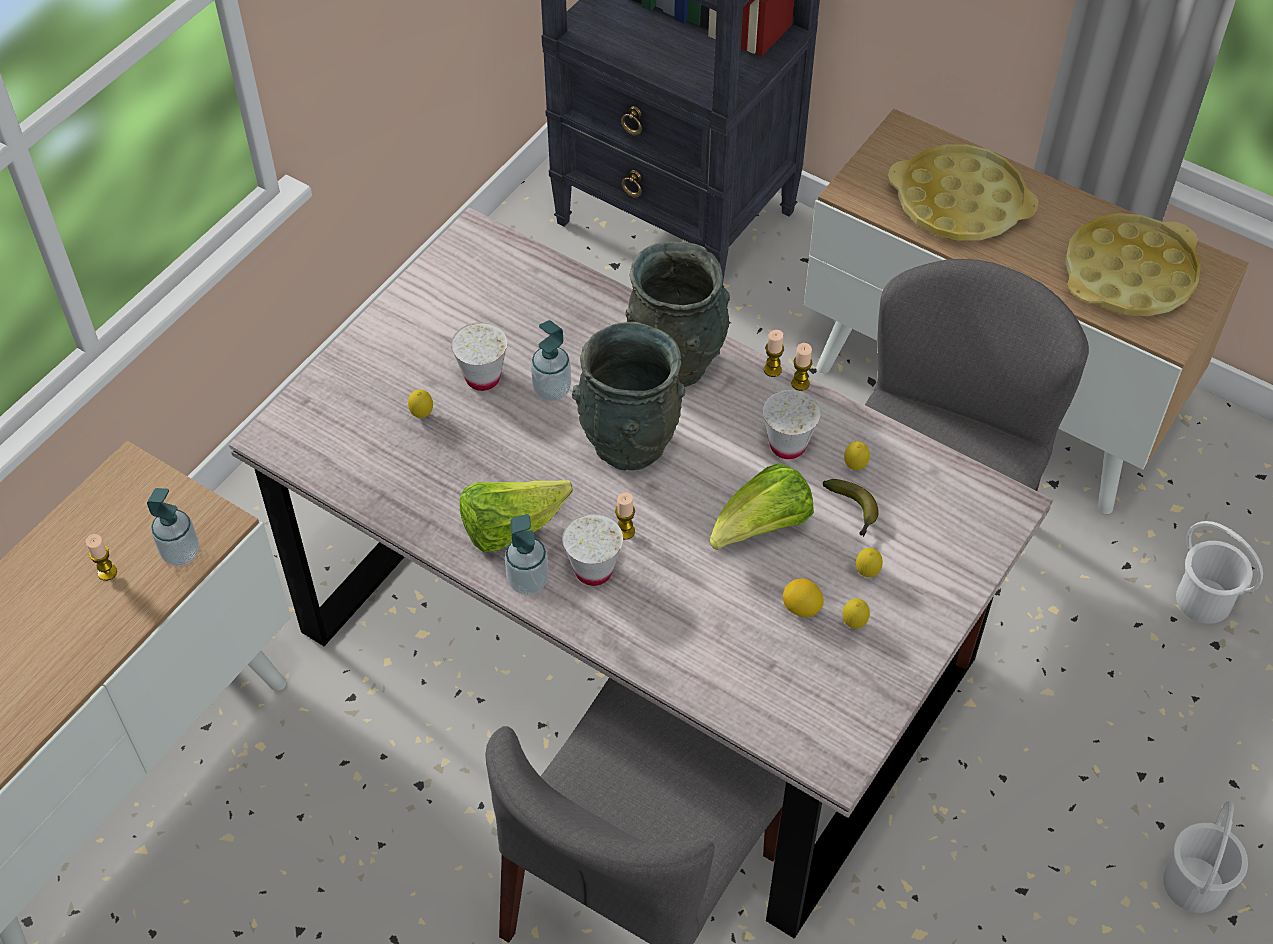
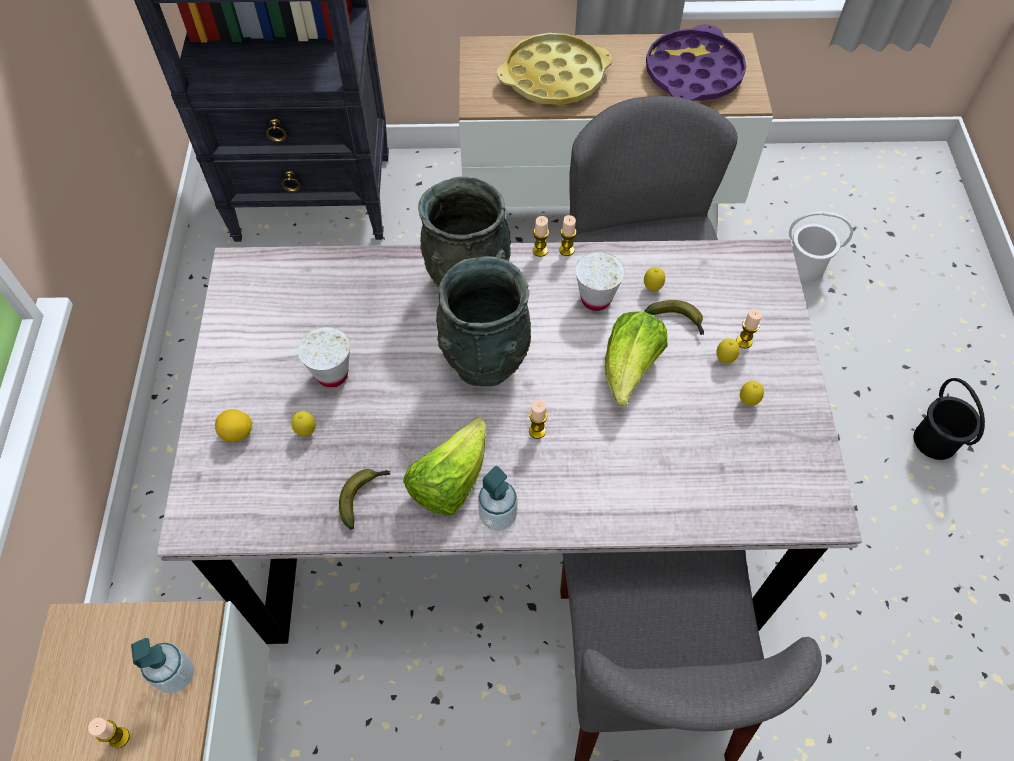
camera: 35 degrees left, 5 degrees up
(427, 496) = (363, 496): none -> banana
(552, 390) = (394, 353): soap dispenser -> none
(593, 570) = (539, 476): white cup -> none
(801, 608) = (705, 412): lemon -> lemon (237, 433)
(903, 568) = (744, 341): none -> candle
(1128, 274) = (693, 73): yellow tray -> purple tray
(1195, 883) = (935, 440): white bucket -> black bucket

